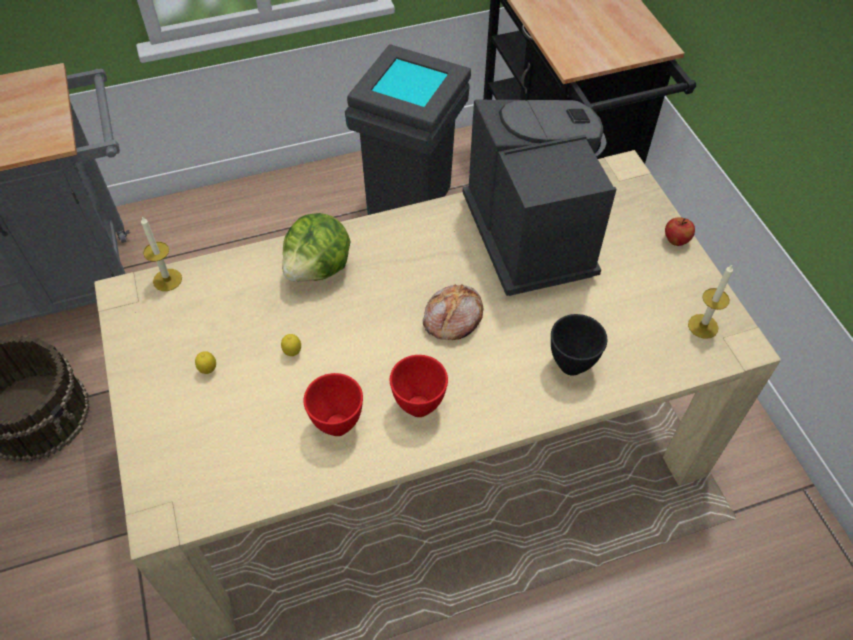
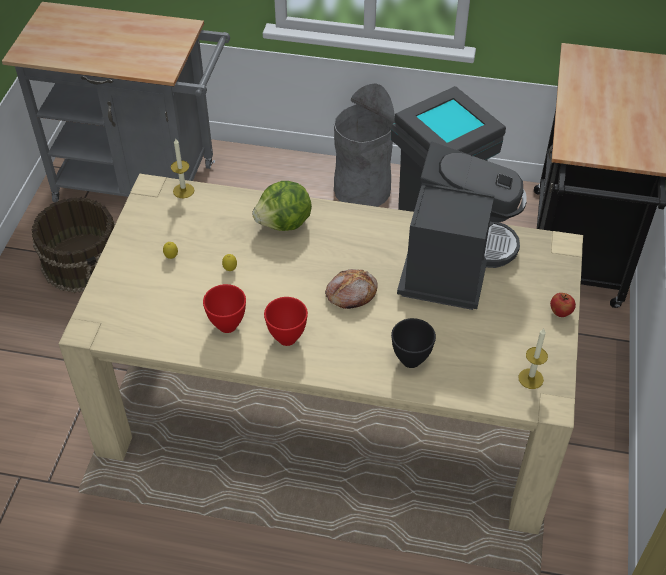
camera: 30 degrees right, 5 degrees down
(309, 198) = (362, 189): none -> grey trash can

